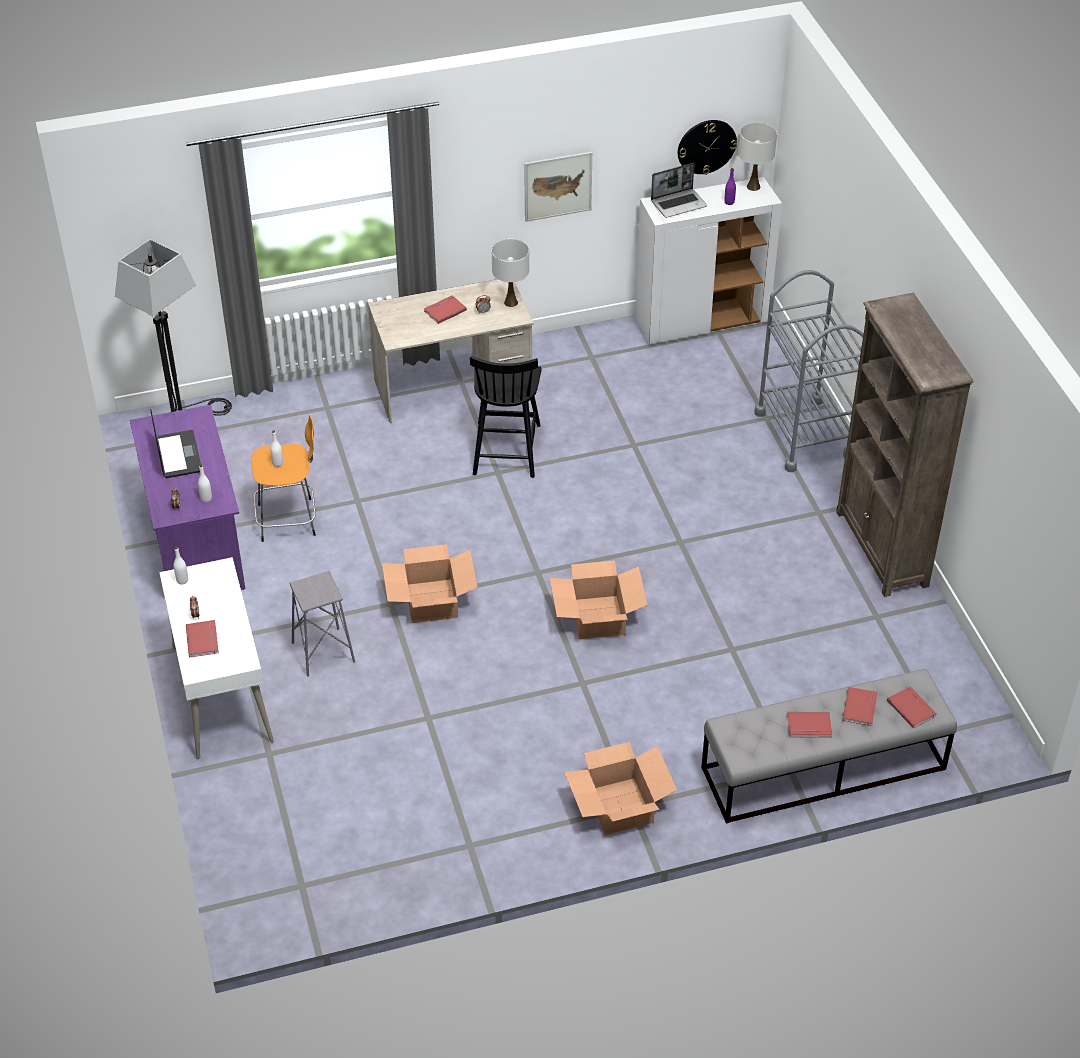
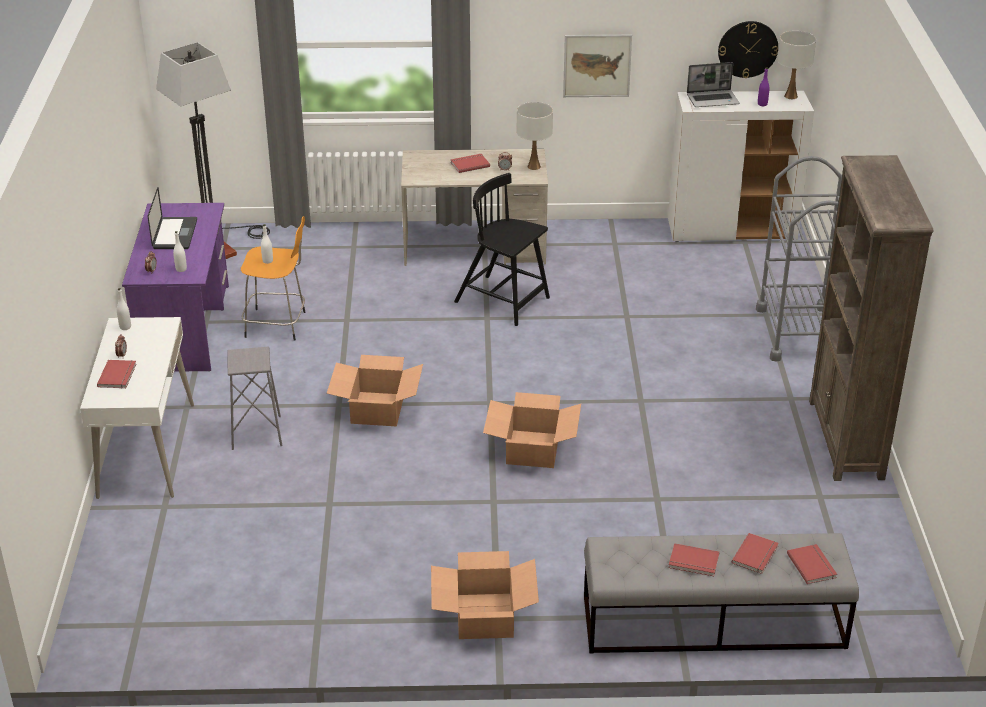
camera: 15 degrees right, 10 degrees down
(506, 448) = (503, 301): black chair -> black chair turned 105 degrees clockwise

